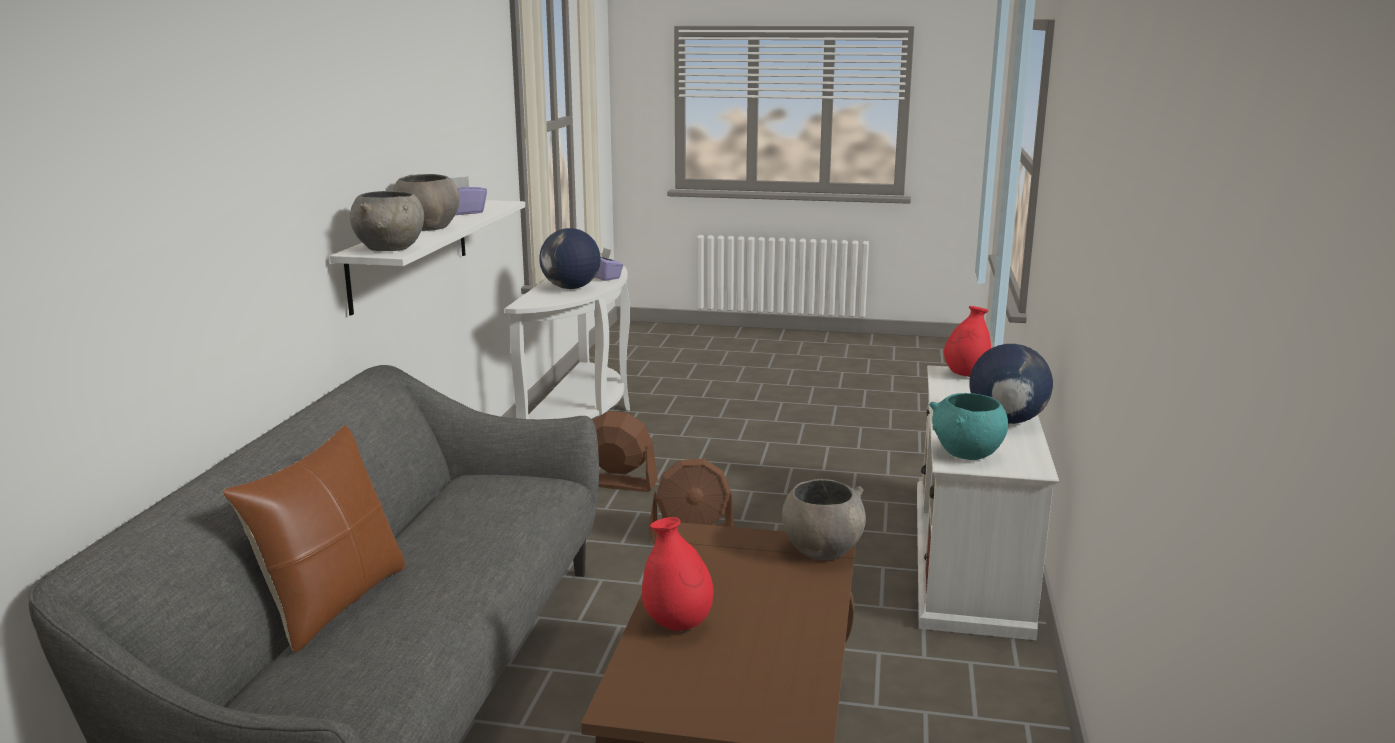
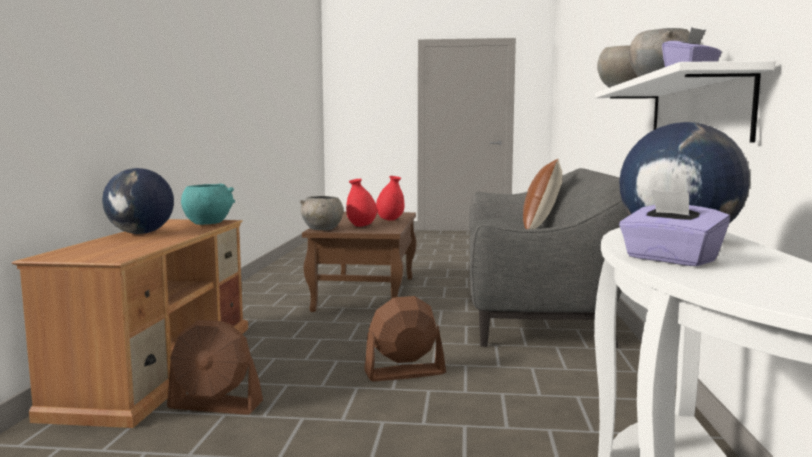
camera: 175 degrees right, 10 degrees down
(618, 483) = (510, 423): brown fan -> brown fan (215, 405)
(965, 375) = (98, 255): red vase -> red vase (361, 226)
(970, 556) = (159, 365): white tv stand -> brown tv stand

